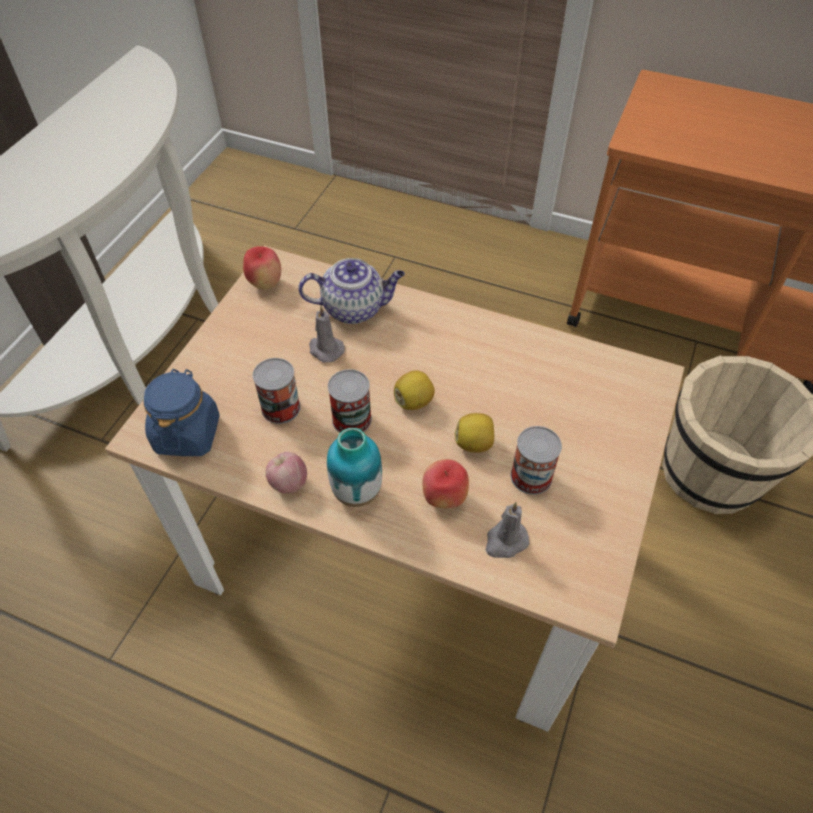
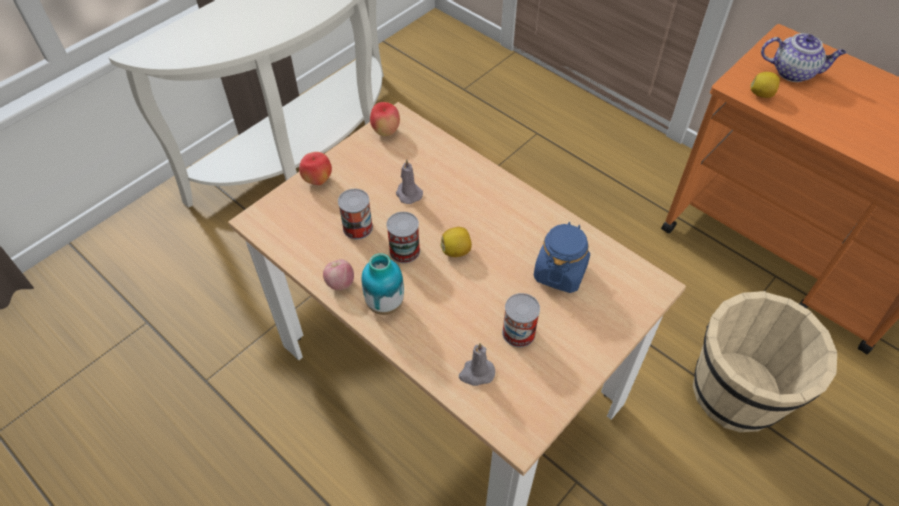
camera: 20 degrees right, 0 degrees up
(187, 433) = (286, 227): blue jar -> blue jar (560, 272)
(355, 308) = (444, 168): teapot -> teapot (794, 72)
(444, 497) = (446, 328): apple -> apple (318, 180)
(474, 443) = (487, 295): lemon -> lemon (761, 94)

